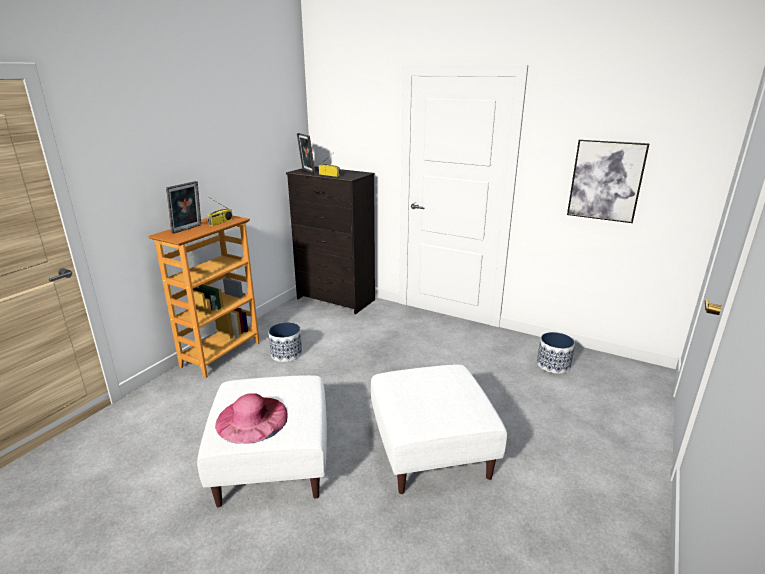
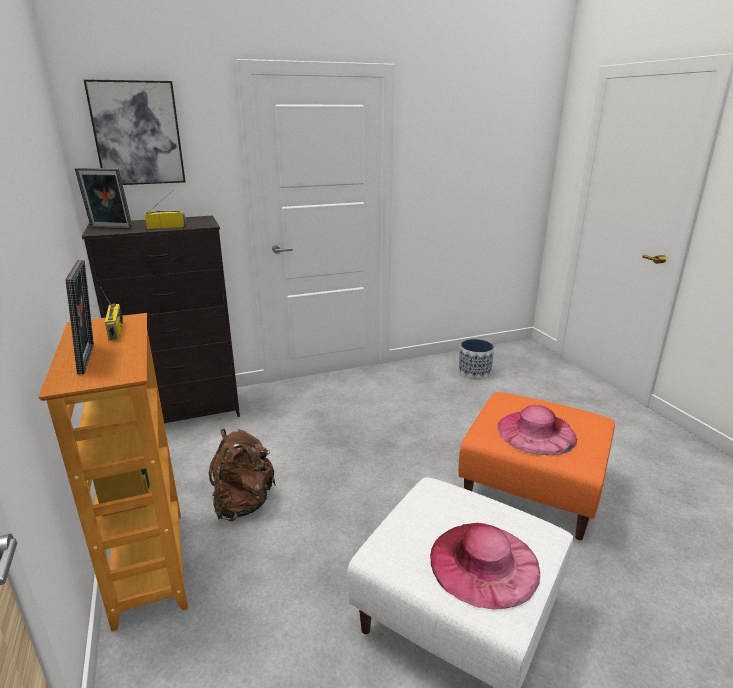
camera: 50 degrees left, 0 degrees up
(286, 354) = (243, 503): planter -> brown backpack
(420, 395) = (536, 432): none -> pink hat
(432, 450) = (532, 488): white ottoman -> orange ottoman
(606, 180) = (473, 182): picture -> picture (137, 133)

